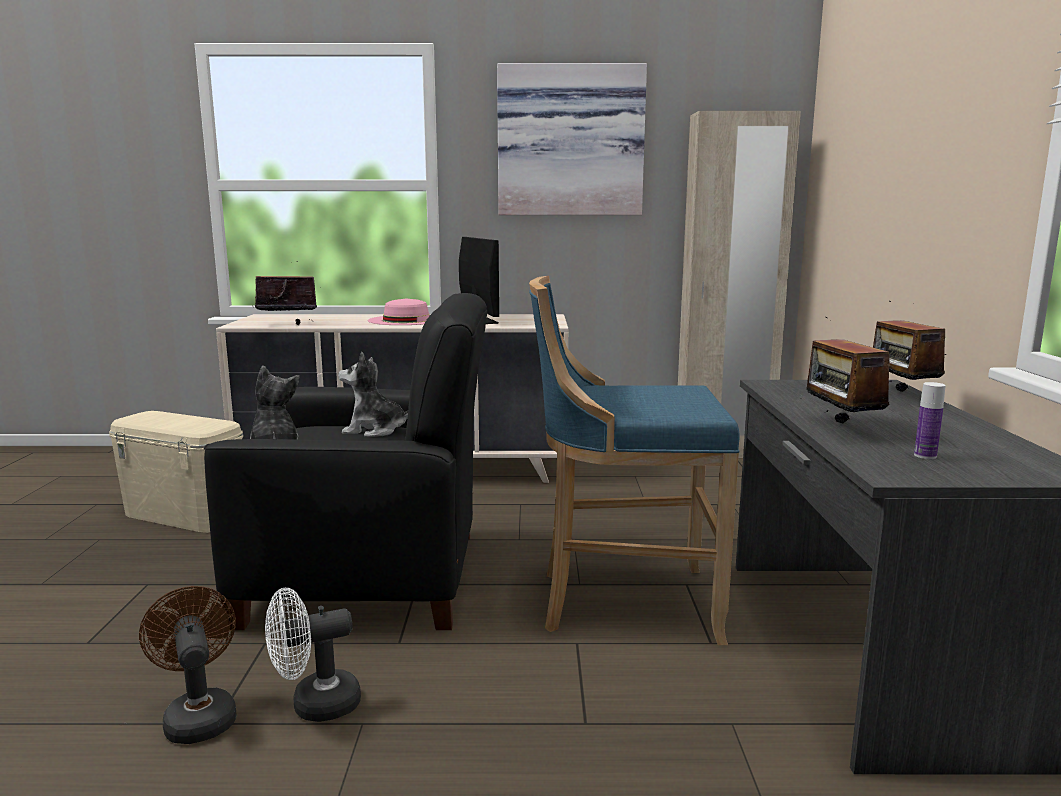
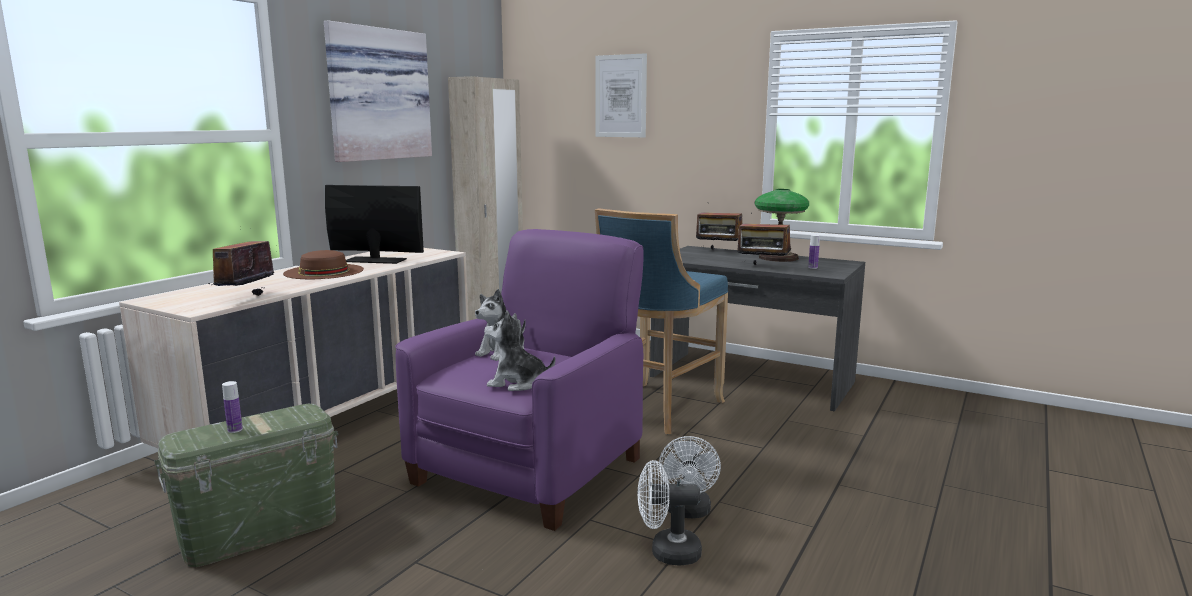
camera: 60 degrees left, 0 degrees up
(165, 420) = (235, 430): none -> bottle
(186, 514) = (260, 531): beige storage box -> green storage box
(198, 716) = (667, 552): brown fan -> white fan
(369, 577) = (530, 469): black armchair -> purple armchair
(406, 320) = (324, 271): pink hat -> brown hat
(894, 119) = (620, 96): none -> picture
(951, 428) = (778, 257): none -> table lamp

